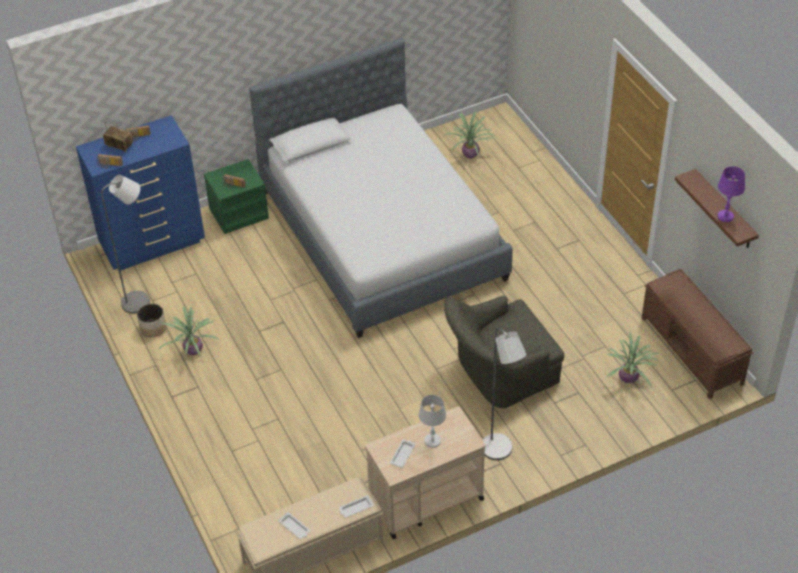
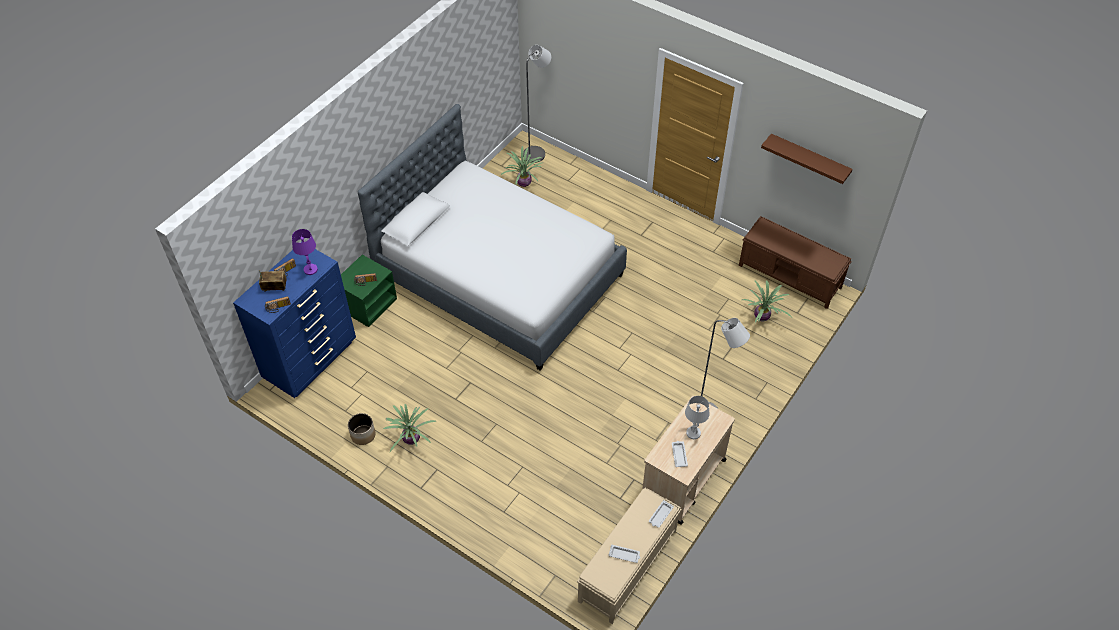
camera: 30 degrees left, 5 degrees up
(141, 301) = (336, 415): grey floor lamp -> grey floor lamp (537, 152)
(499, 373) = (667, 353): green armchair -> none
(725, 216) = (819, 163): purple table lamp -> purple table lamp (310, 269)

